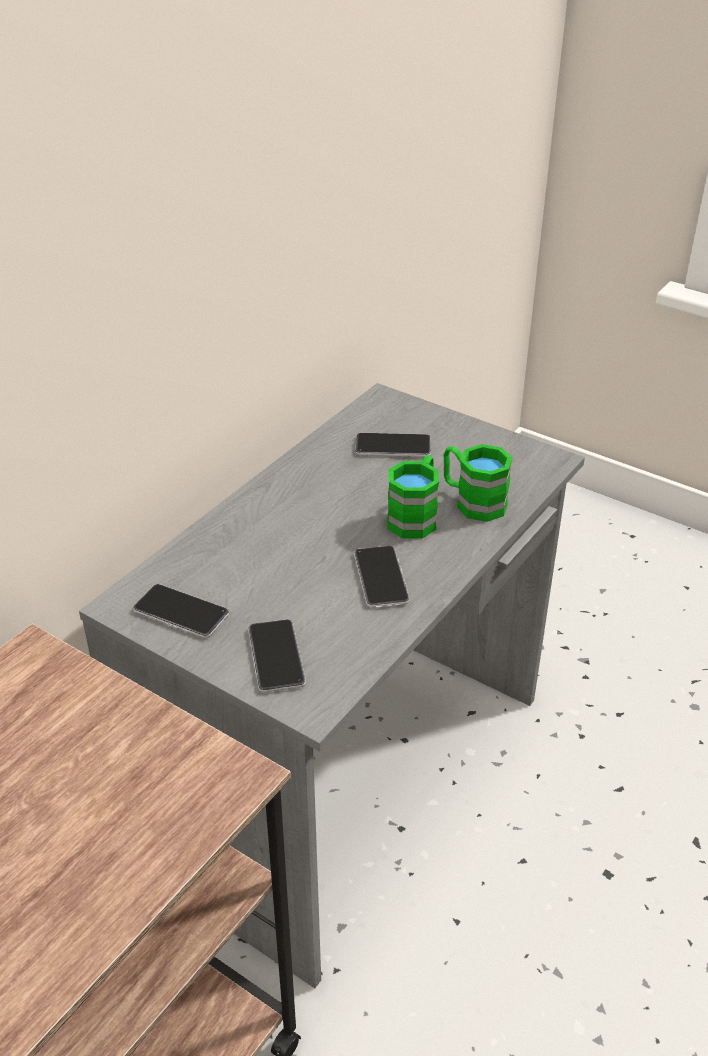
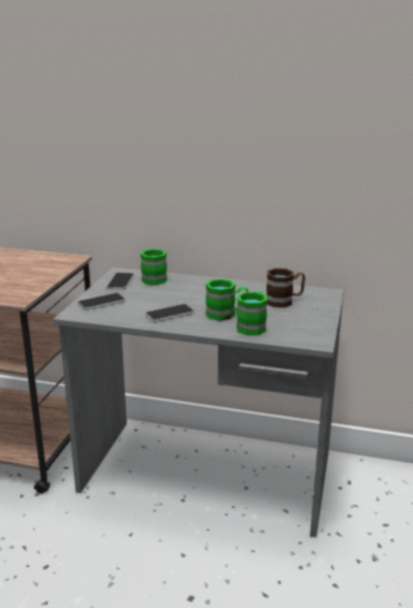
camera: 70 degrees right, 15 degrees down
(191, 564) = (153, 278): none -> green mug
(393, 446) = (284, 301): phone -> brown mug

